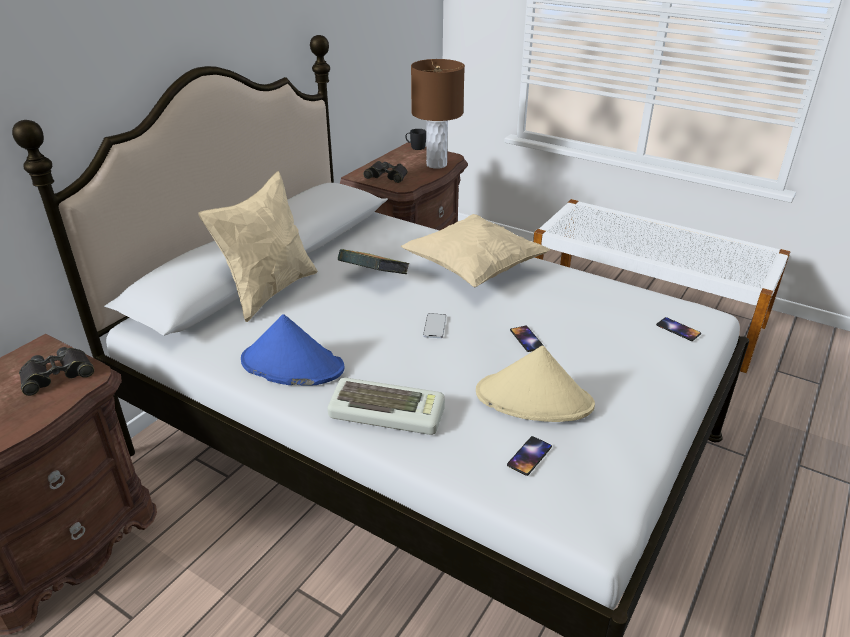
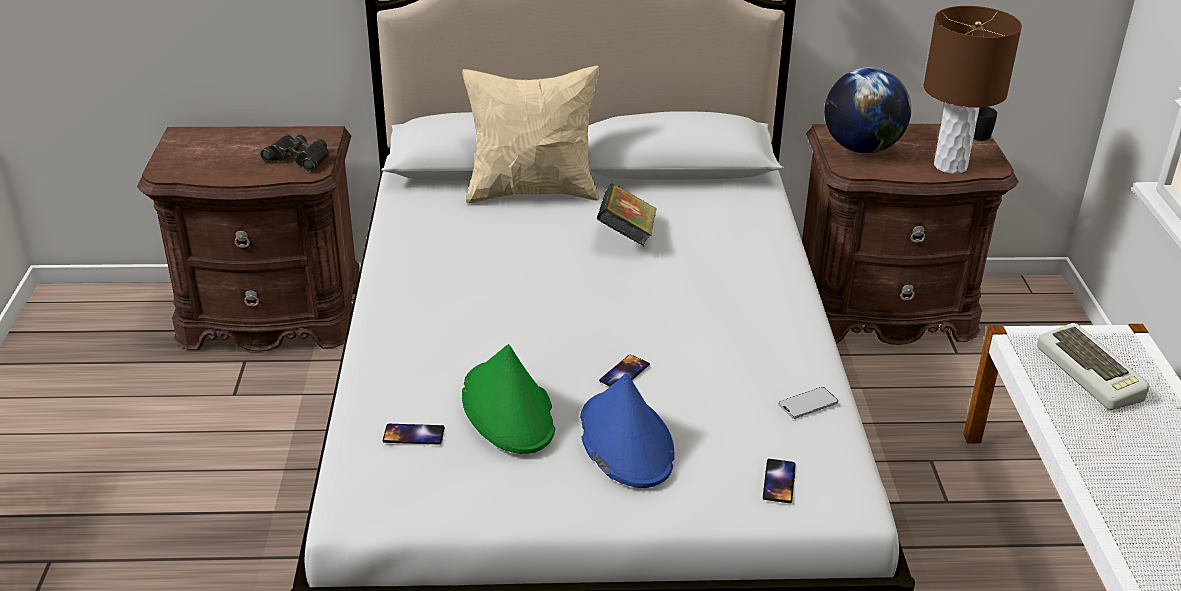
camera: 55 degrees right, 0 degrees up
(291, 365) = (427, 254): blue hat -> blue hat (625, 441)
(387, 176) = (861, 148): black binoculars -> globe
(388, 412) = (409, 333): keyboard -> keyboard (1092, 374)
(434, 326) = (577, 305): phone -> phone (808, 404)
(473, 270) = (728, 289): beige pillow -> none
(534, 399) = (508, 410): beige hat -> green hat

